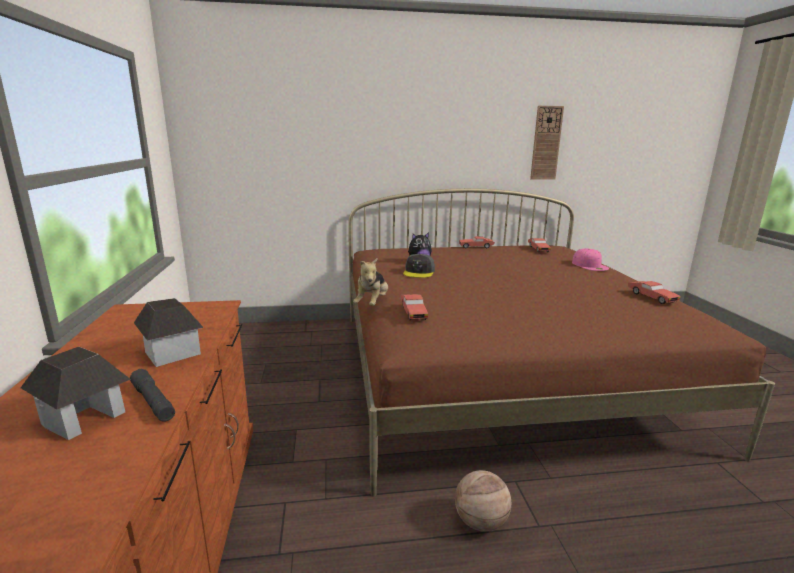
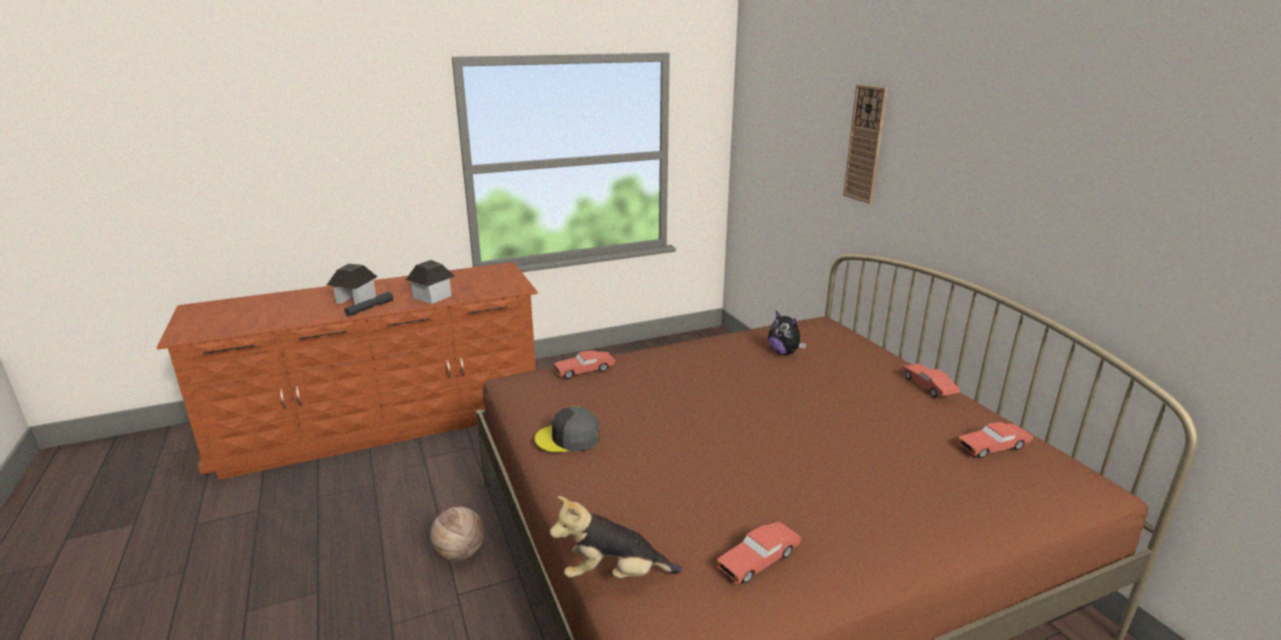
camera: 75 degrees right, 5 degrees up
(372, 303) = (611, 350): plush toy -> plush toy (614, 575)
(419, 272) = (732, 358): grey cap -> grey cap (568, 438)
(546, 143) = (1170, 247): wall clock -> wall clock (865, 144)
(590, 265) = (928, 506): pink cap -> none

